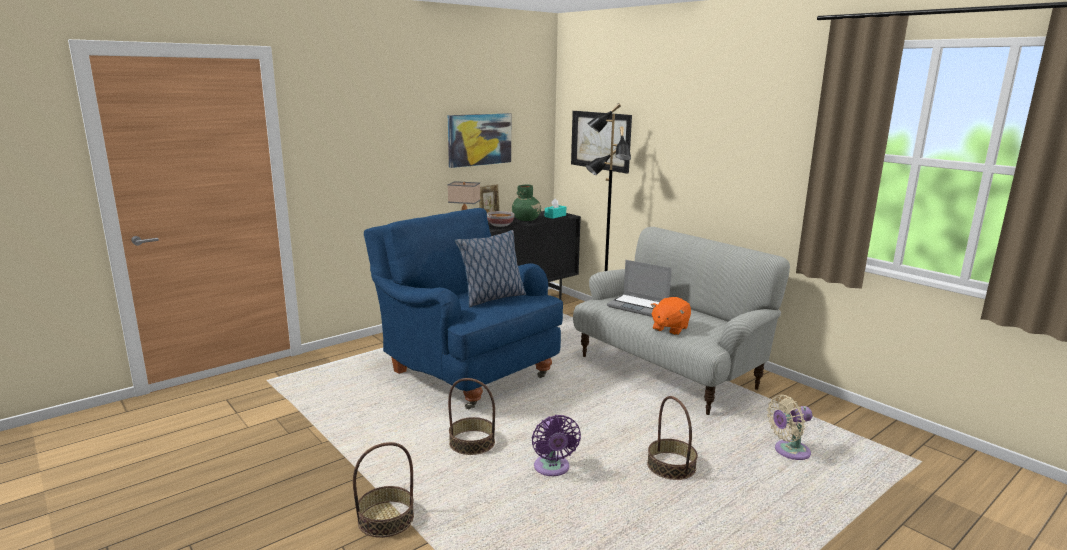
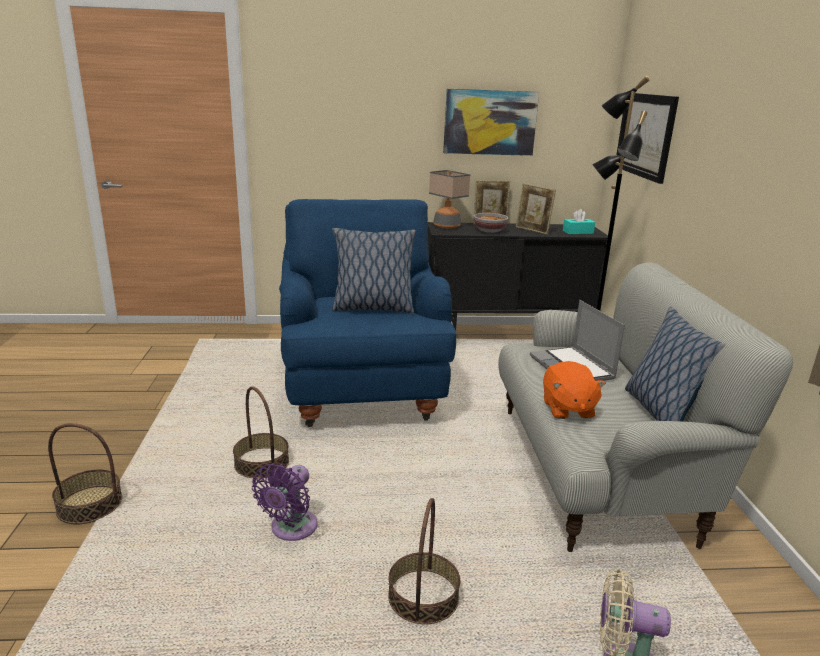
camera: 35 degrees right, 5 degrees up
(526, 220) = (532, 230): green vase -> picture frame
(669, 328) = (567, 409): orange plush toy -> orange plush toy turned 75 degrees counterclockwise
(711, 316) = (660, 412): none -> pillow

